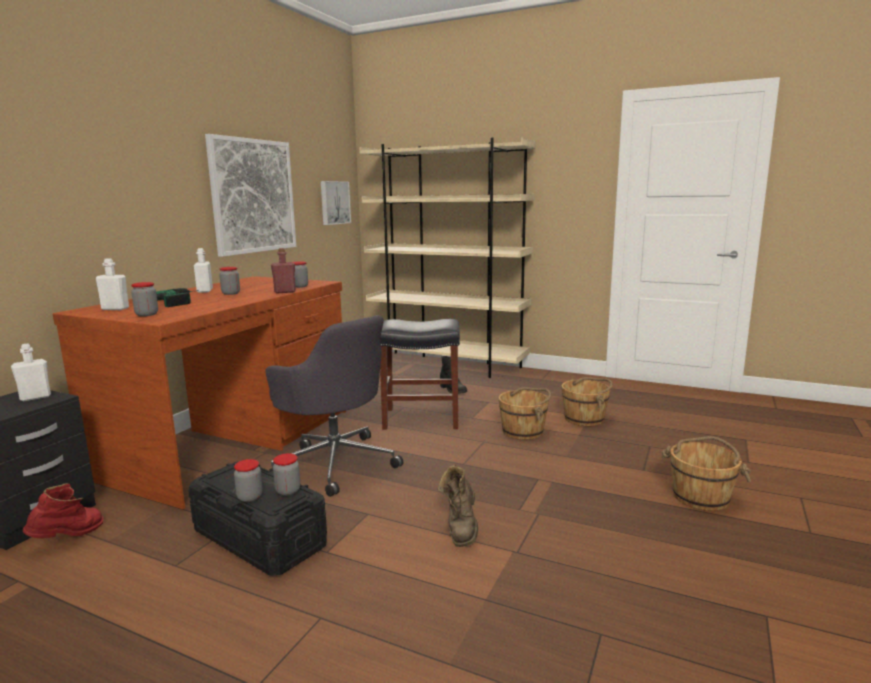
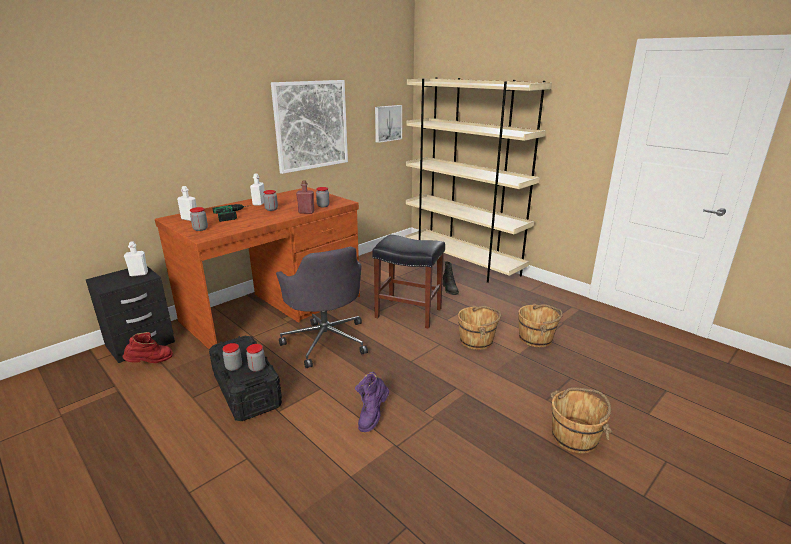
camera: 20 degrees right, 10 degrees up
(461, 528) = (372, 416): brown boot -> purple boot

